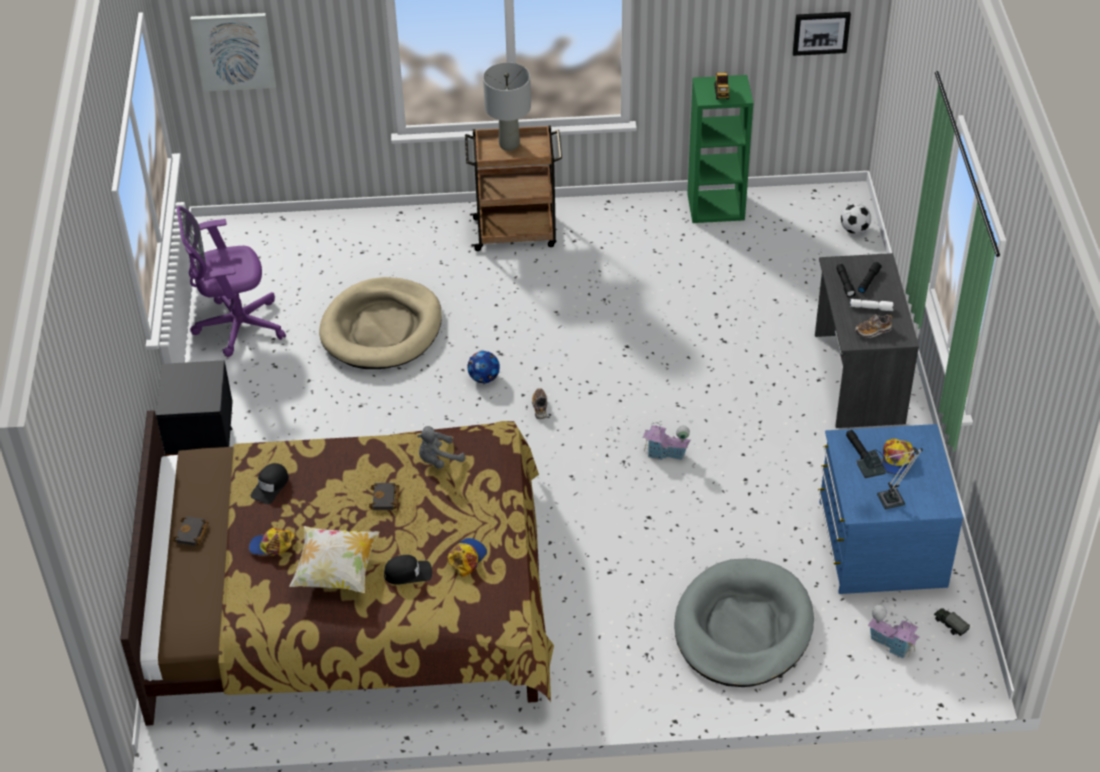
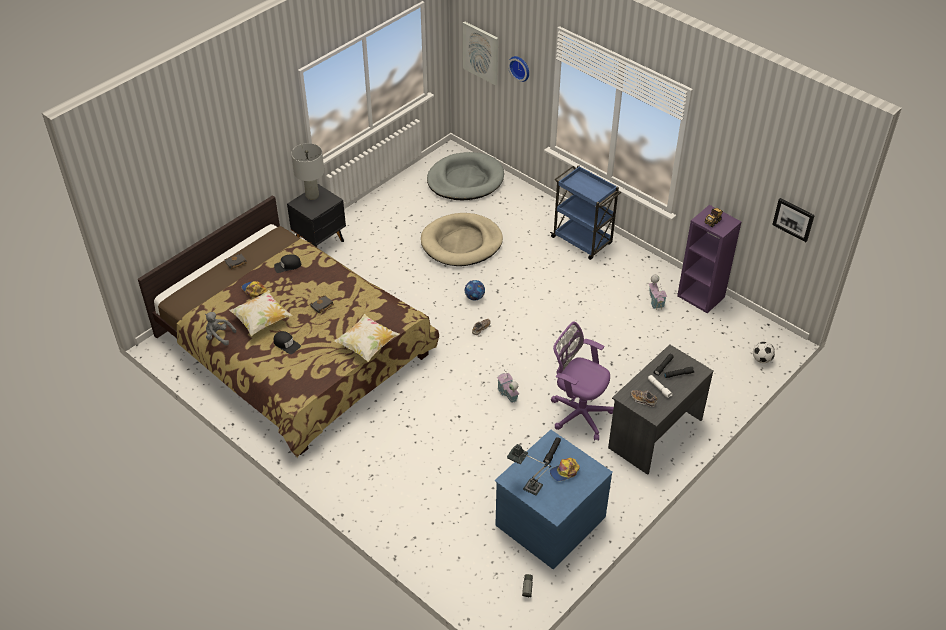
camera: 45 degrees right, 0 degrees up
(235, 326) = (403, 198): purple office chair -> purple office chair (578, 413)
(318, 39) = (520, 67): none -> wall clock
(438, 460) = (366, 306): grey plush toy -> grey plush toy (219, 336)
(466, 558) = (317, 357): cap -> none
(504, 500) = (367, 345): none -> pillow
(509, 144) = (588, 184): grey table lamp -> grey table lamp (312, 196)
(516, 232) = (582, 241): brown cart -> blue cart
(716, 206) = (701, 296): green bookcase -> purple bookcase
(743, 628) = (429, 501): grey dog bed -> grey dog bed (465, 180)
(892, 643) = (486, 570): toy house -> toy house (655, 301)

